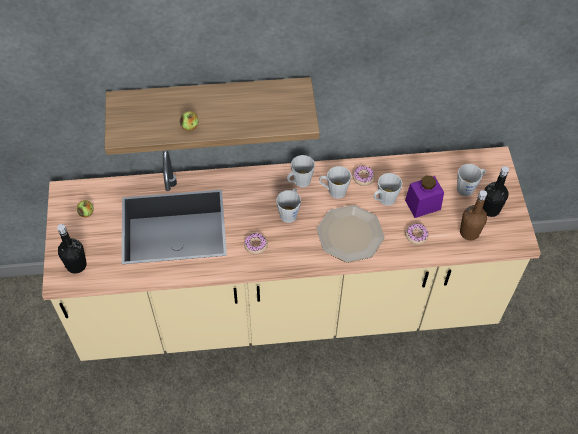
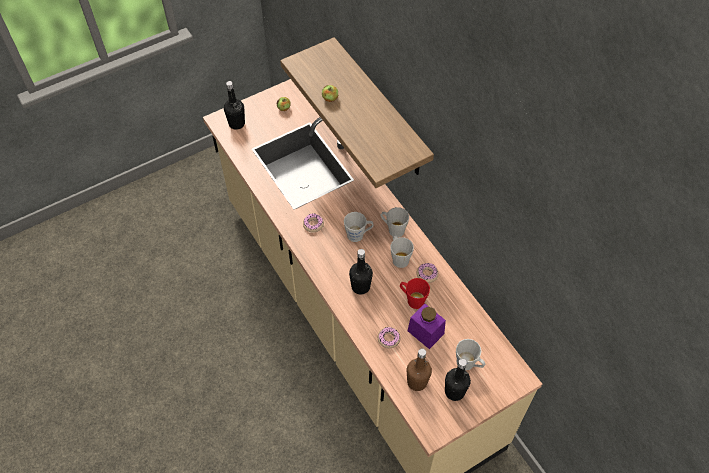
camera: 65 degrees right, 0 degrees up
(349, 234) = (360, 286): plate -> black bottle
(384, 200) = (412, 299): grey mug -> red mug

